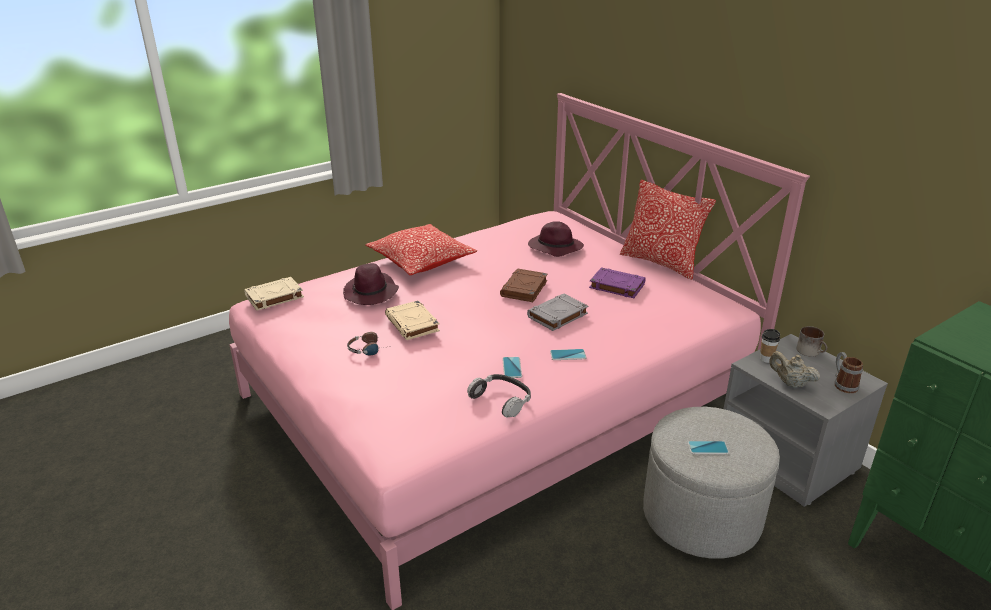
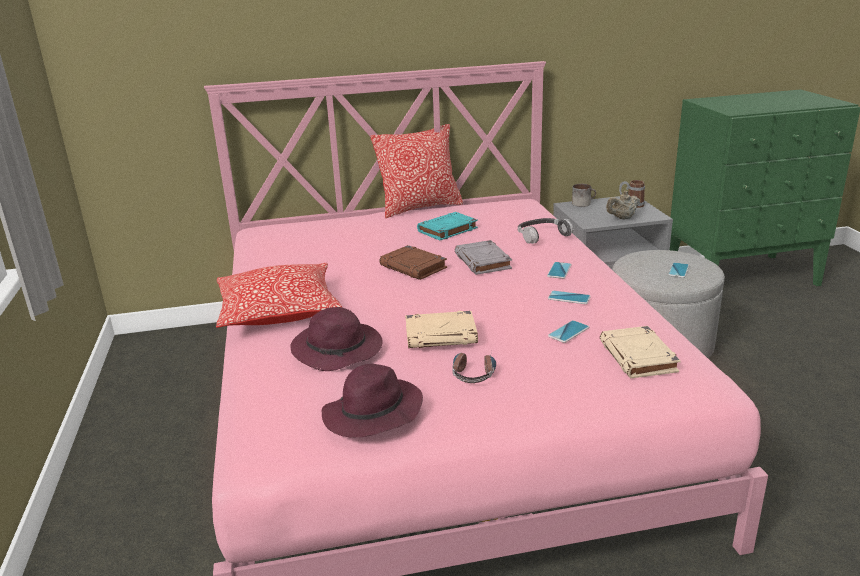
camera: 65 degrees left, 5 degrees down
(274, 297) = (263, 432): beige book -> beige book (638, 357)
(448, 377) = (568, 332): none -> phone
(501, 400) = (625, 312): headphones -> headphones (542, 236)
(554, 248) = (337, 240): purple hat -> purple hat (372, 414)
(616, 286) = (447, 230): purple book -> turquoise book
(766, 359) = (585, 217): cup -> none

